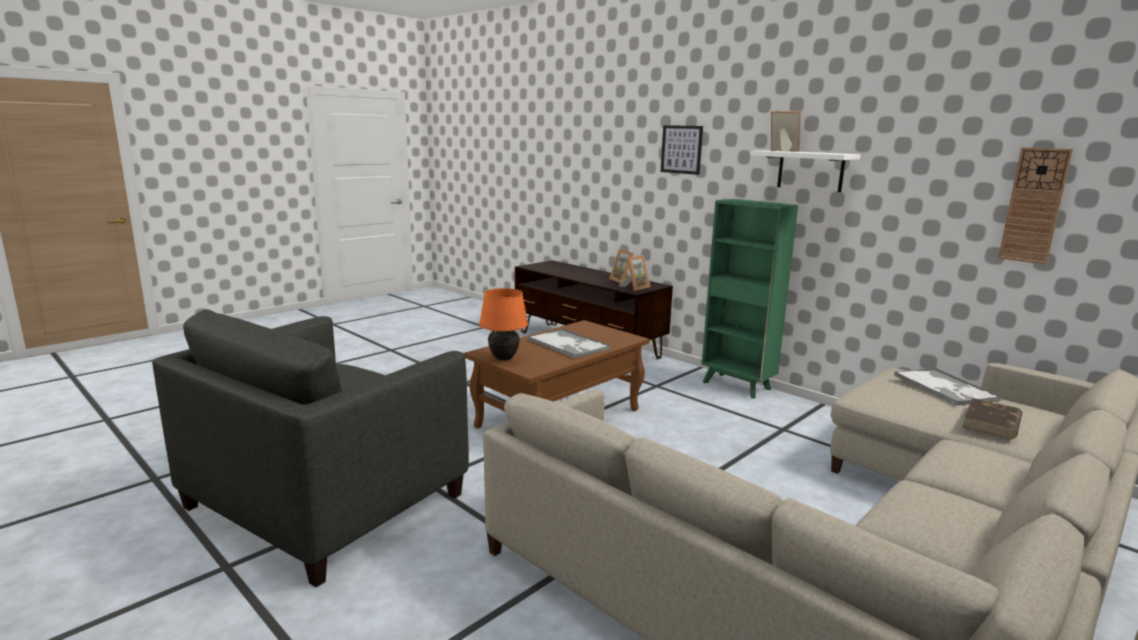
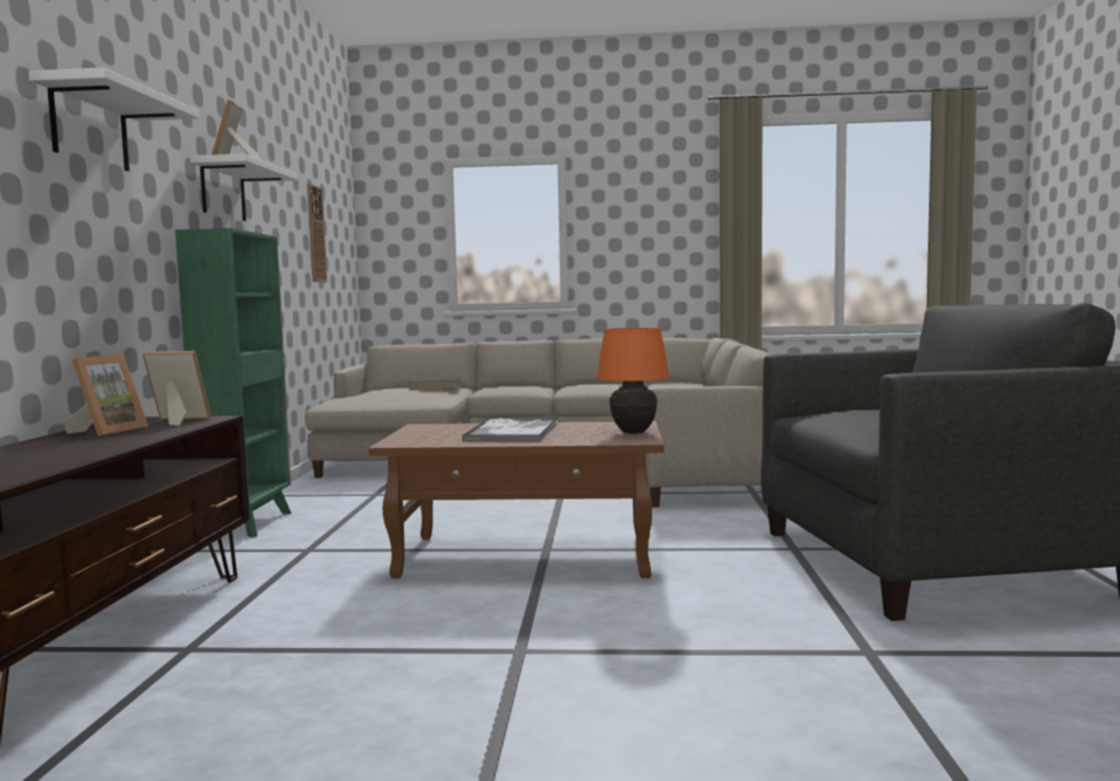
camera: 130 degrees left, 10 degrees down
(681, 149) = (90, 128): picture -> white shelf
(945, 388) = (372, 393): tray -> none

